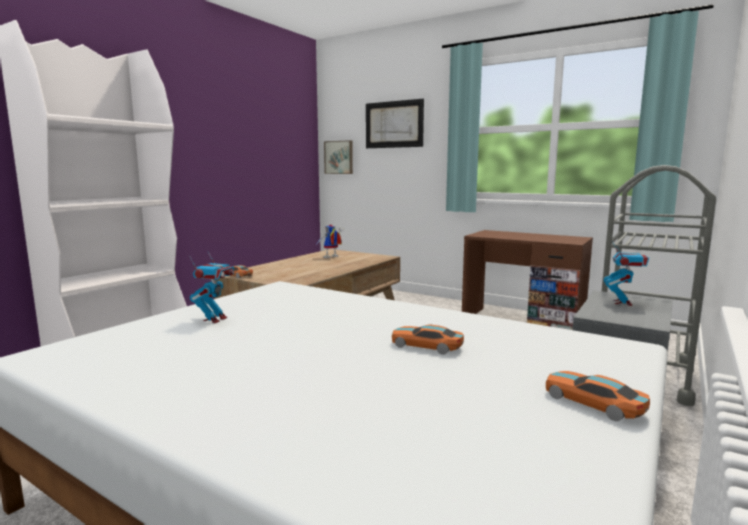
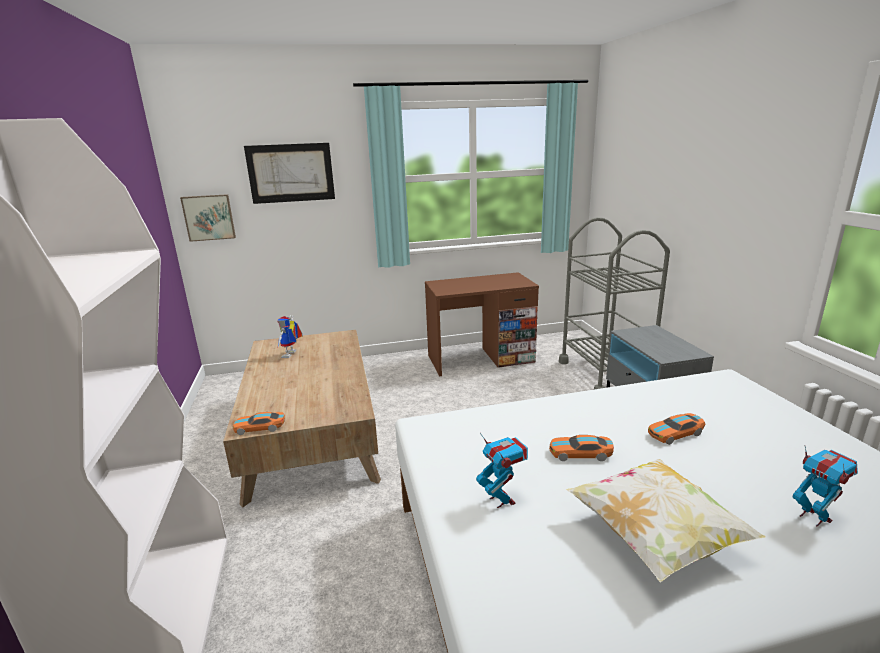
camera: 45 degrees left, 10 degrees up
(225, 367) = (655, 537): none -> pillow
(593, 403) = (809, 430): toy car -> toy car (580, 453)
(622, 302) = (648, 338): toy robot -> toy robot (814, 517)

